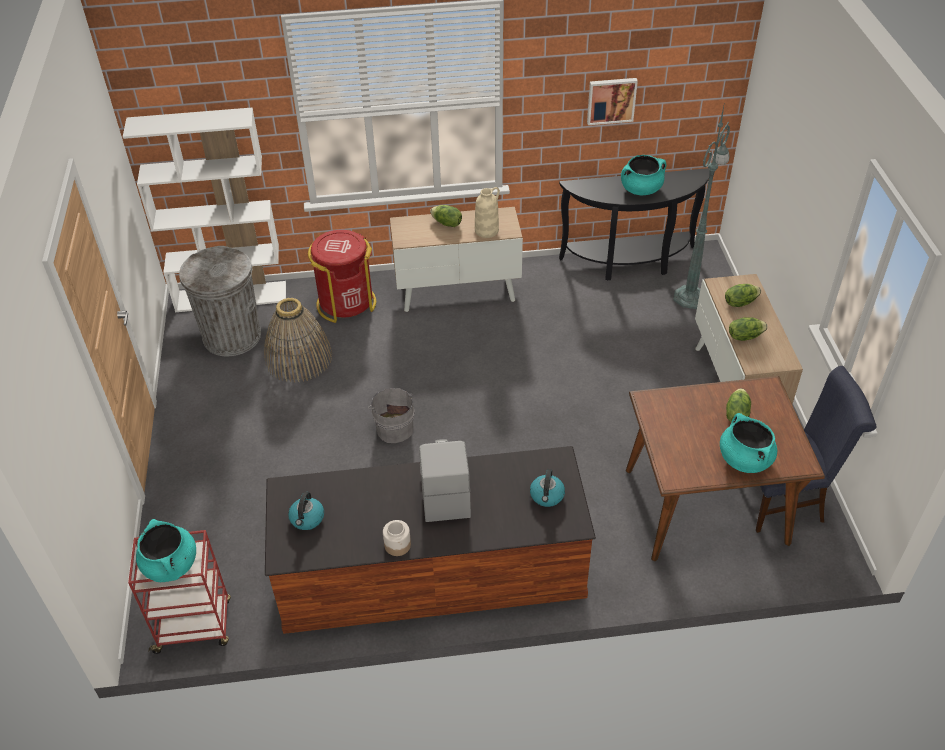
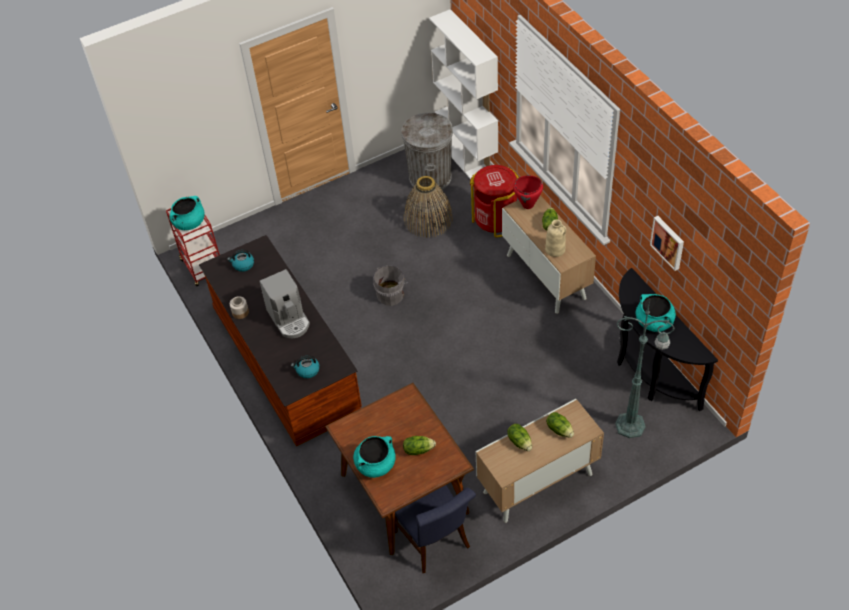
camera: 70 degrees right, 5 degrees up
(405, 229) = (528, 205): none -> red cooking pot
(444, 492) = (289, 319): coffee machine -> coffee machine turned 90 degrees clockwise

